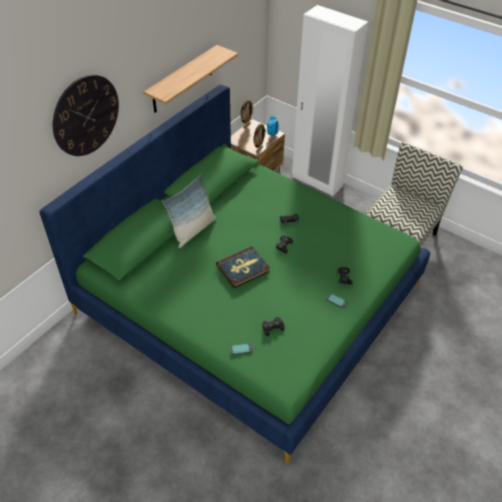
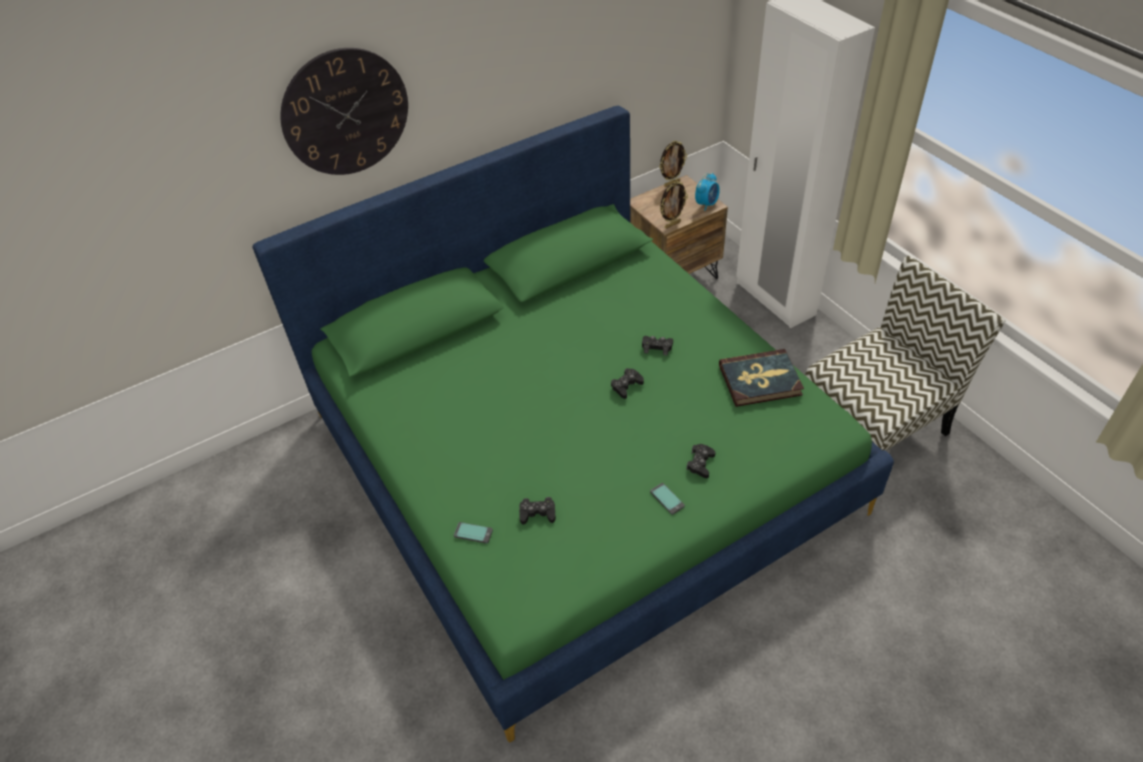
camera: 25 degrees right, 0 degrees up
(182, 80) = (542, 86): shelf -> none
(193, 230) = (500, 328): pillow -> none
(243, 268) = (542, 406): book -> book (760, 380)

